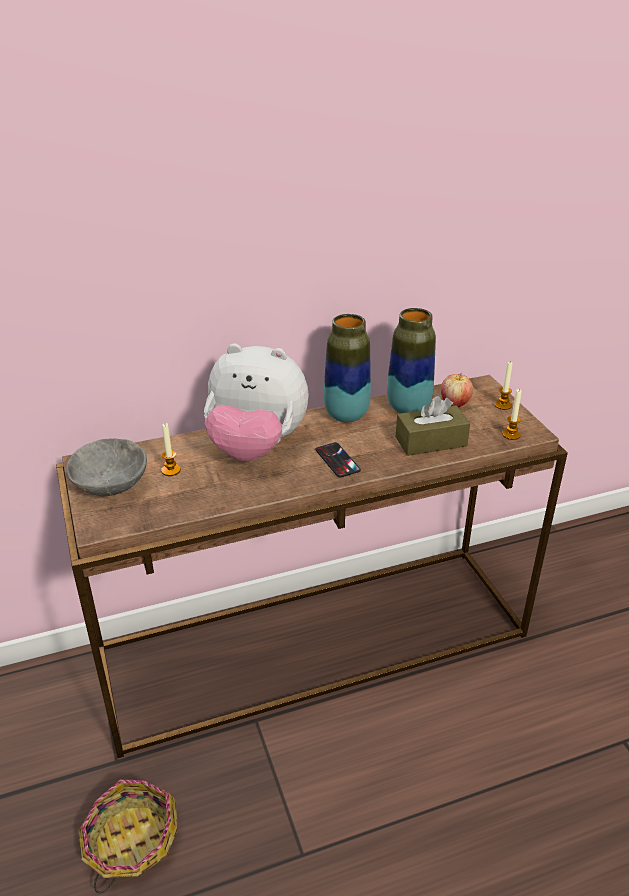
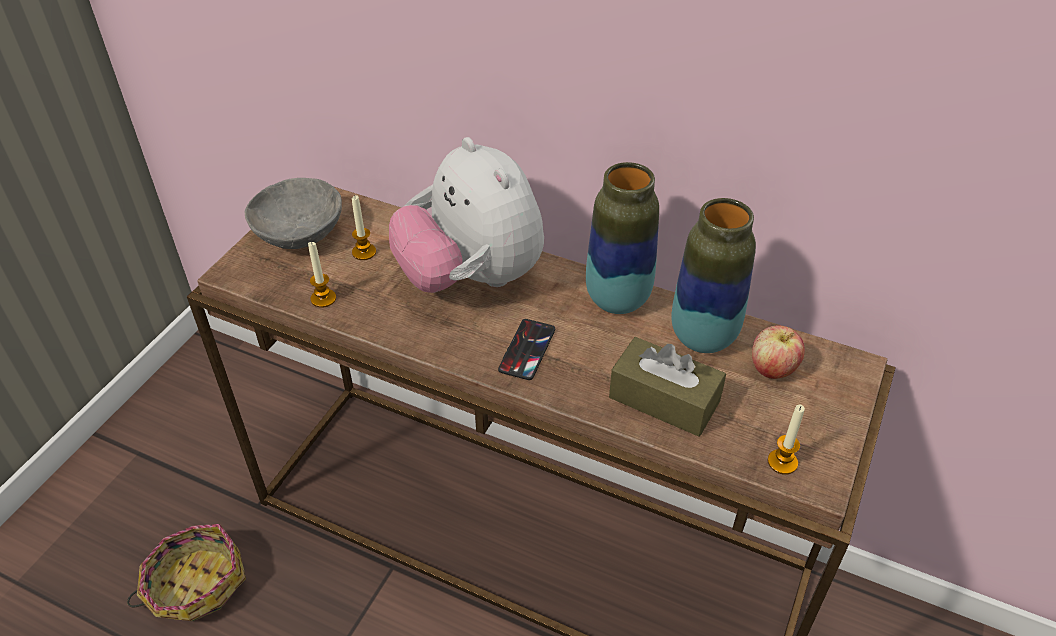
camera: 45 degrees right, 10 degrees up
(503, 405) = (836, 414): candle -> candle (323, 299)

